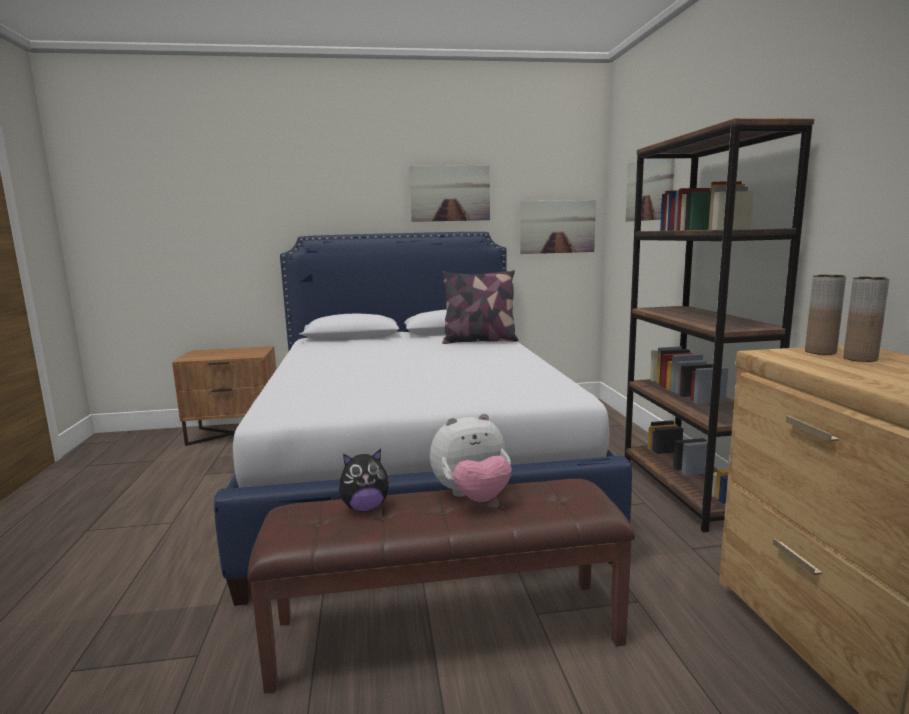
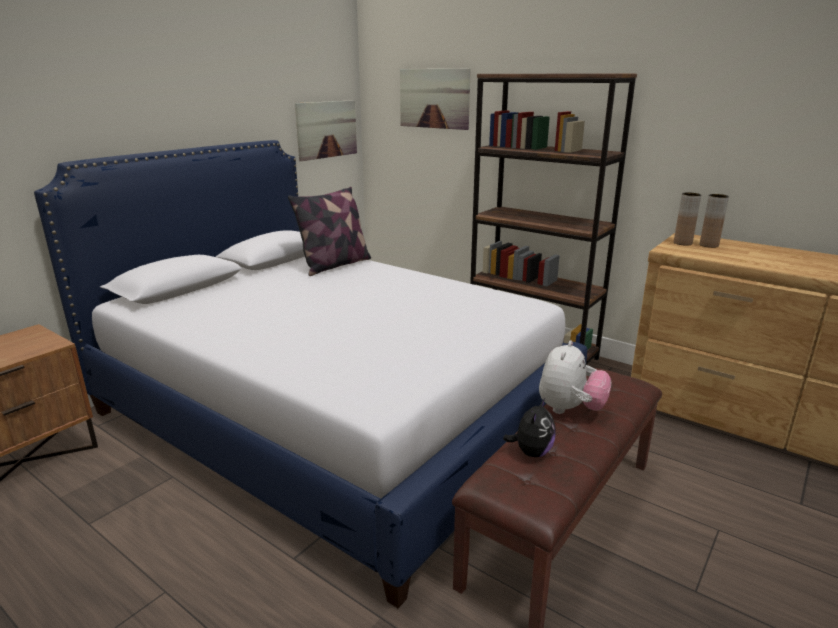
camera: 45 degrees left, 10 degrees up
(450, 193) = (229, 95): picture -> none

